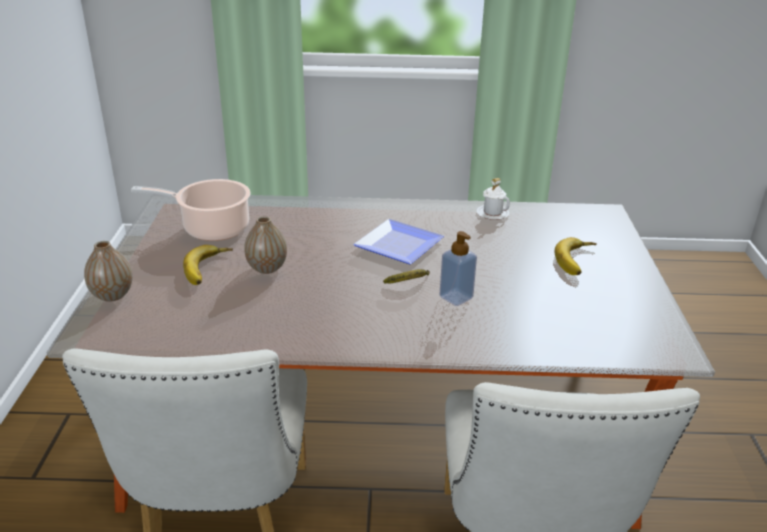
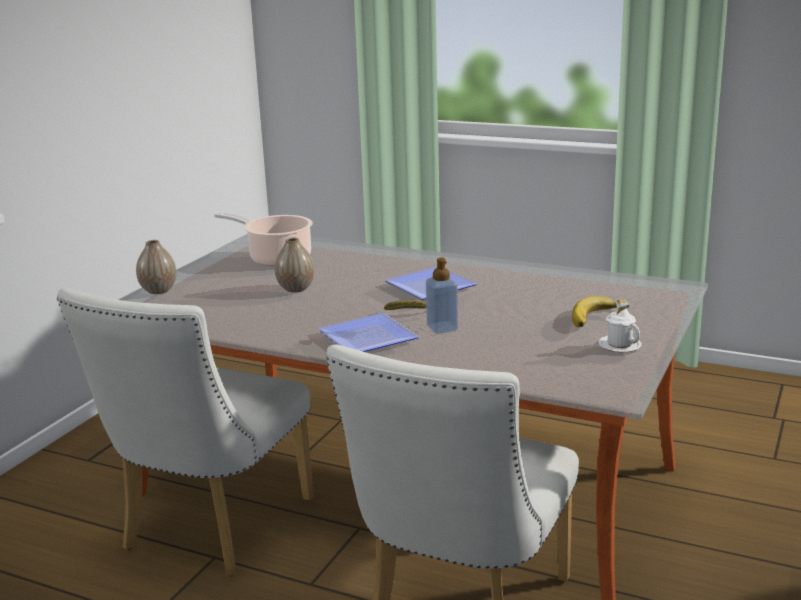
camera: 25 degrees right, 10 degrees down
(209, 269) = (248, 284): banana -> none
(396, 322) = (369, 336): none -> plate
(492, 213) = (551, 275): white mug -> white mug (619, 345)

